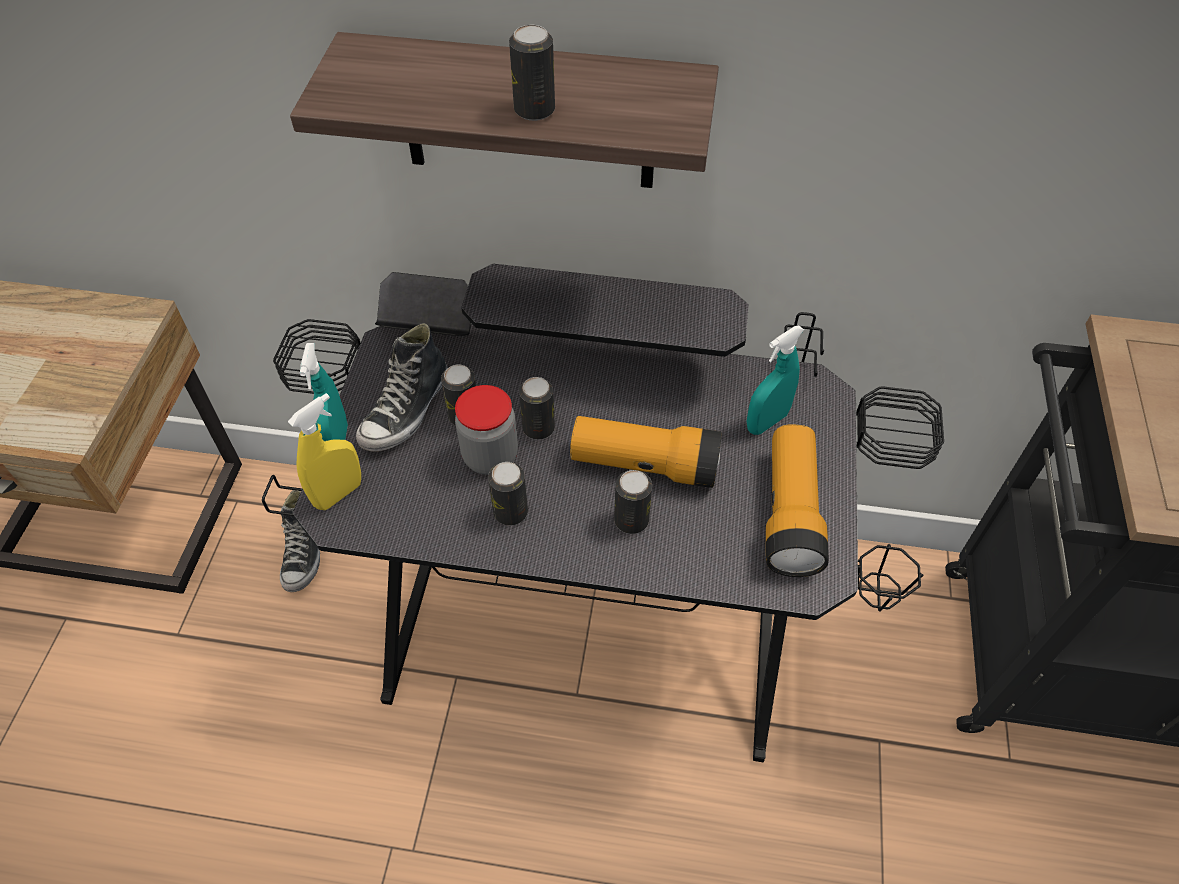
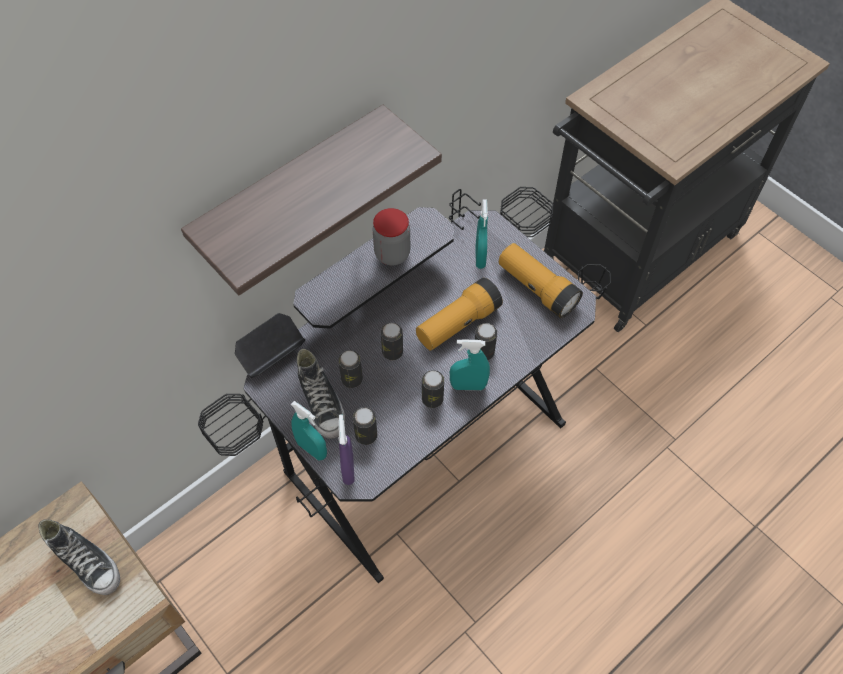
camera: 50 degrees left, 5 degrees up
(304, 553) = (239, 564): shoe -> shoe (87, 562)
(339, 494) = (348, 469): yellow spray bottle -> purple spray bottle
(490, 456) = (390, 385): jar -> jar (392, 254)
(534, 110) = (343, 191): can -> can (366, 435)
(565, 537) = (468, 386): none -> turquoise spray bottle

